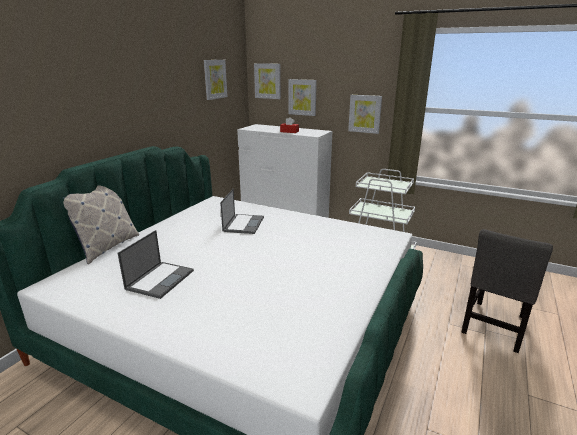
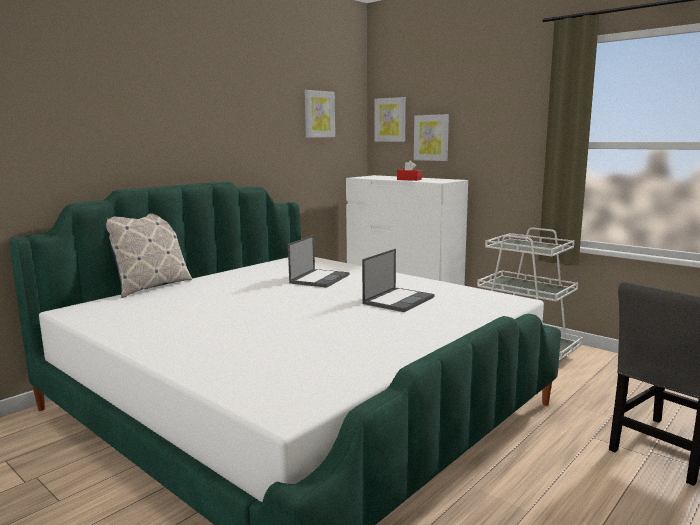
camera: 15 degrees right, 10 degrees down
(160, 279) = (189, 315): laptop -> laptop (399, 300)
(365, 114) = (510, 155): picture -> none

